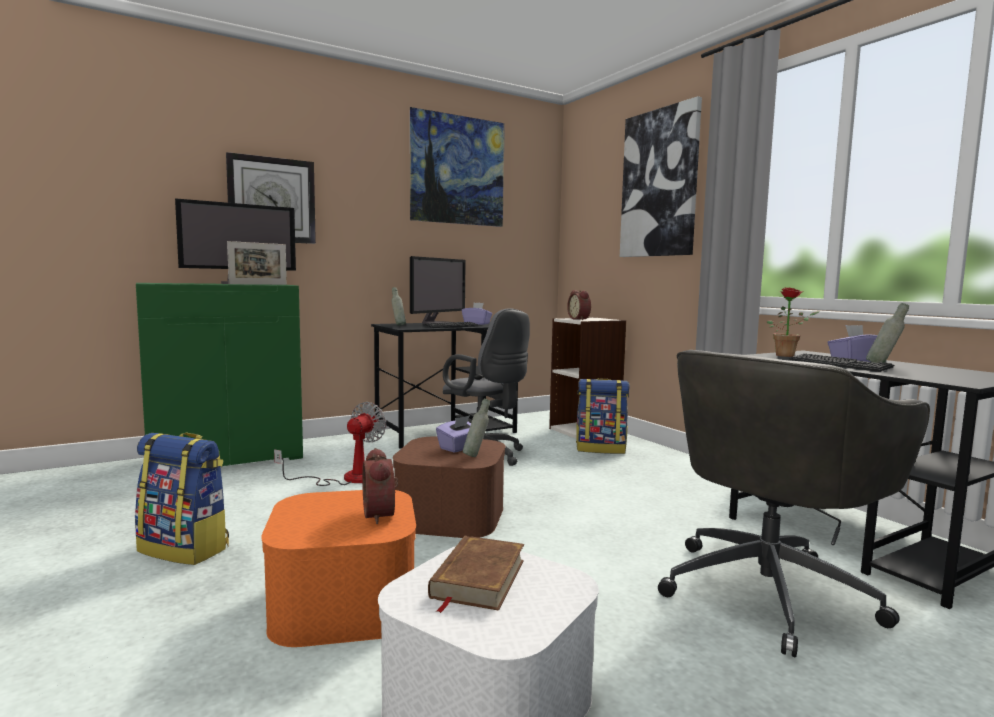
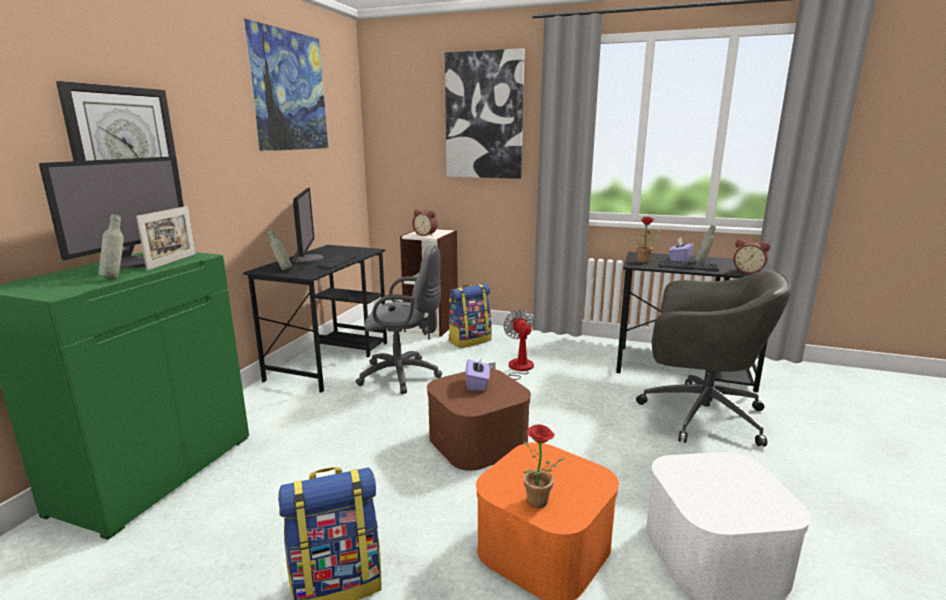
camera: 40 degrees left, 10 degrees up
(299, 522) = (538, 504): none -> potted plant
(347, 478) = (336, 442): fan -> fan (516, 369)
(382, 514) = (568, 468): alarm clock -> alarm clock (748, 272)
(476, 456) = (504, 388): grey bottle -> grey bottle (117, 277)
(477, 323) = (338, 252): purple tissue box -> none
(477, 578) = (707, 484): brown book -> none
(769, 590) = (698, 414): grey office chair -> grey office chair turned 75 degrees counterclockwise

